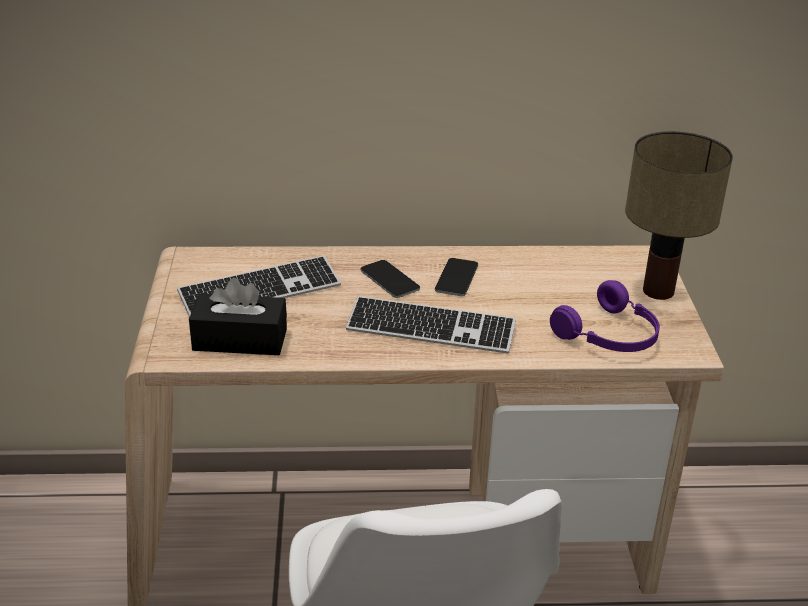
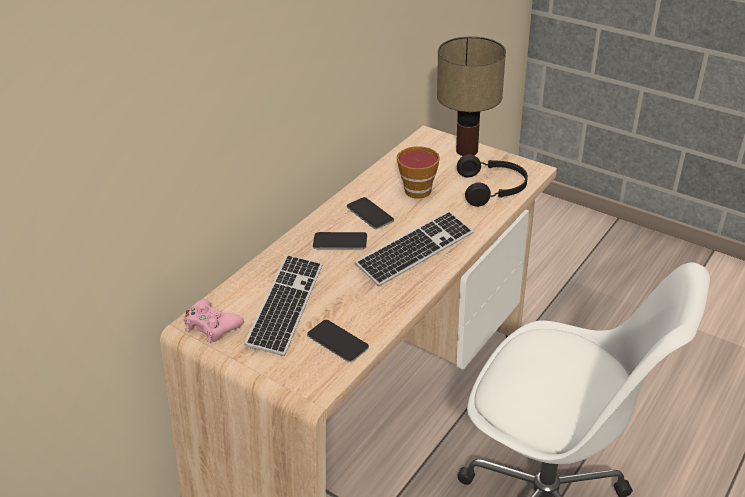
camera: 50 degrees left, 5 degrees up
(193, 267) = (212, 326): none -> pink game controller
(240, 340) = (337, 341): black tissue box -> phone
(535, 287) = (414, 189): none -> cup
(610, 336) = (493, 188): purple headphones -> black headphones

